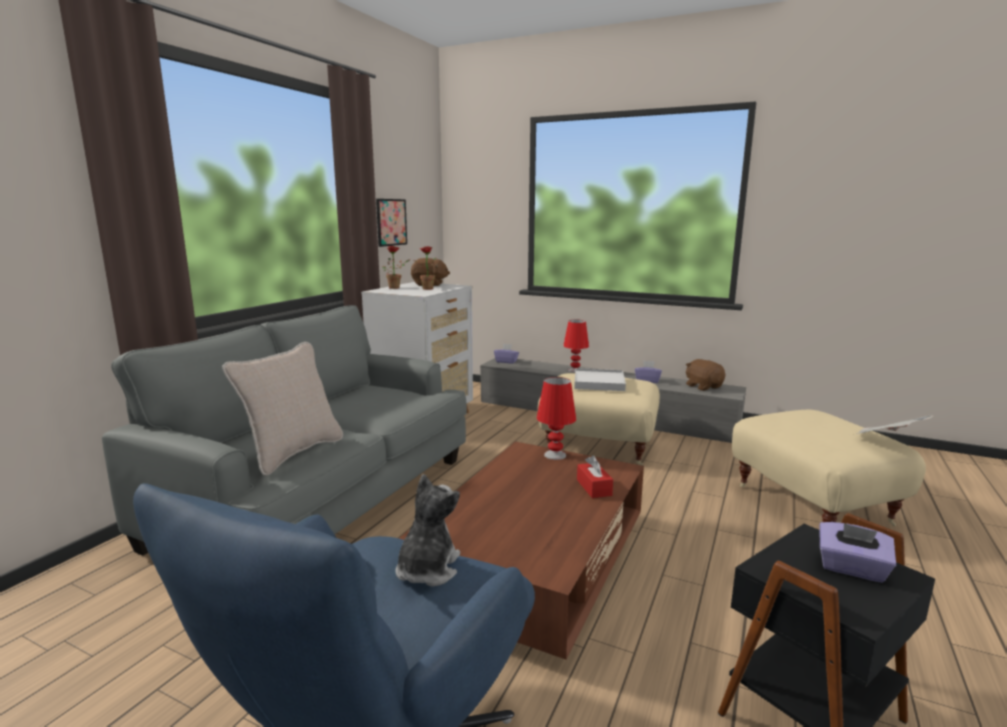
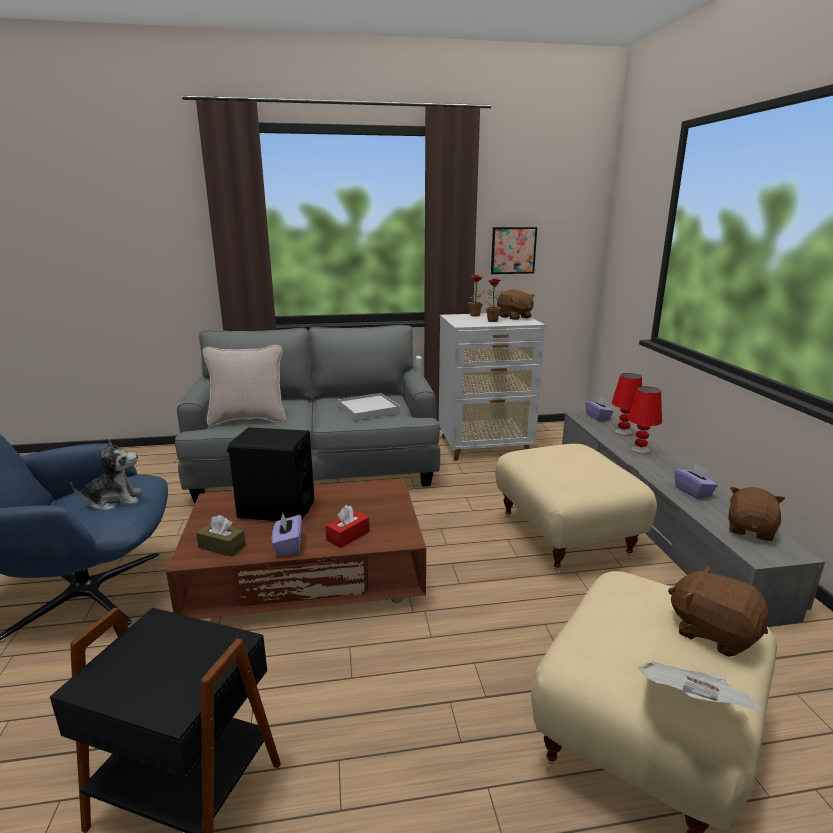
camera: 55 degrees right, 5 degrees up
(501, 507) = (276, 510): none -> black speaker
(548, 551) = (222, 546): none -> brown tissue box
(555, 455) = (395, 502): red table lamp -> red table lamp (623, 432)
(599, 382) = (569, 463): white tray -> white tray (368, 409)
(825, 418) = (713, 632): none -> brown plush toy
(851, 569) = (174, 674): purple tissue box -> purple tissue box (288, 546)

